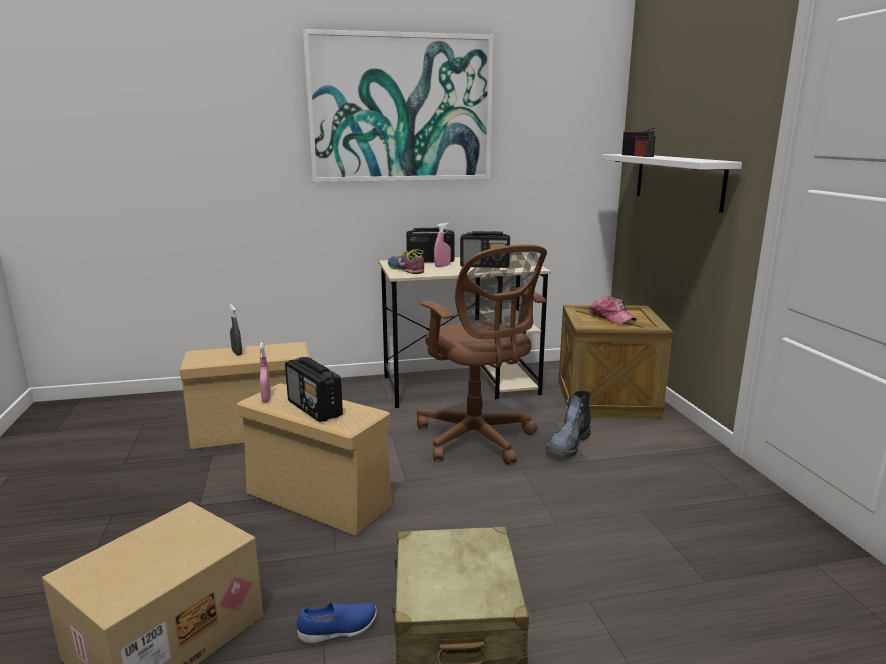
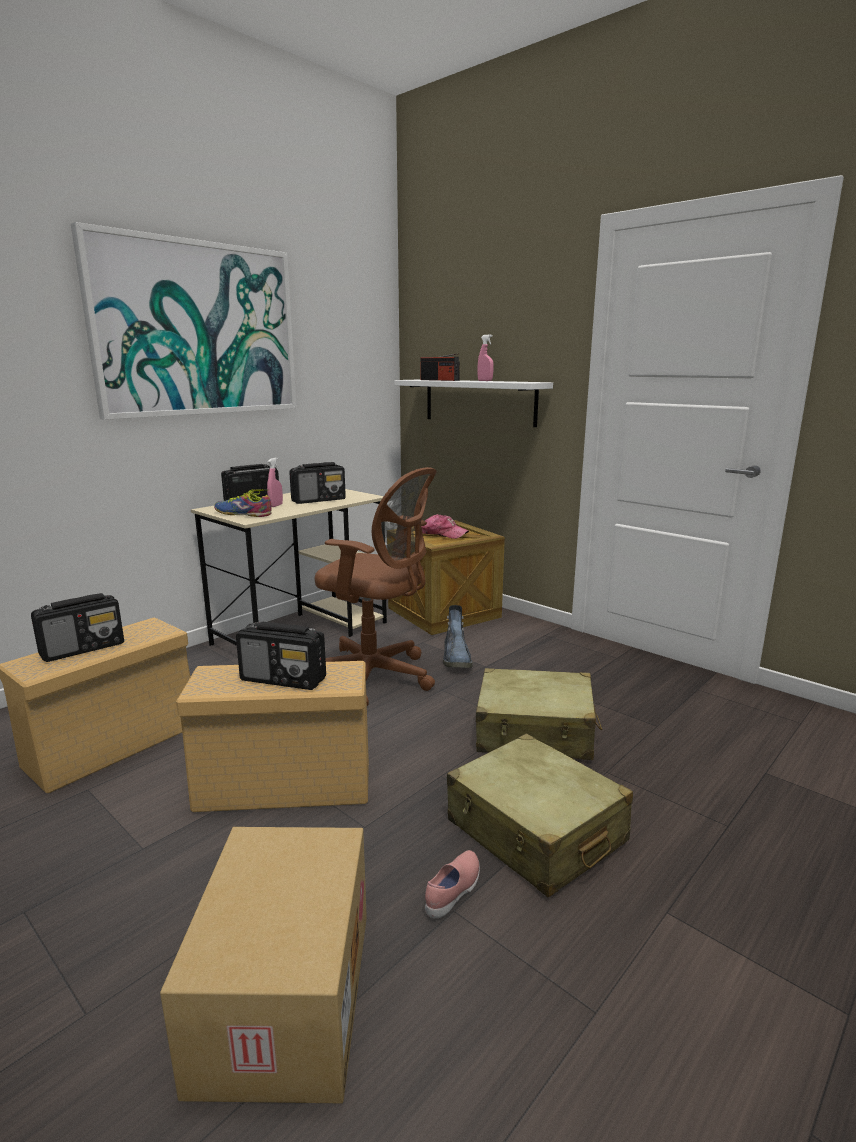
camera: 35 degrees left, 0 degrees up
(237, 353) = (83, 649): grey spray bottle -> radio
(266, 399) = (210, 686): pink spray bottle -> pink spray bottle (485, 381)
(338, 631) = (454, 892): blue shoe -> pink shoe
(562, 536) = (535, 732): none -> beige suitcase

